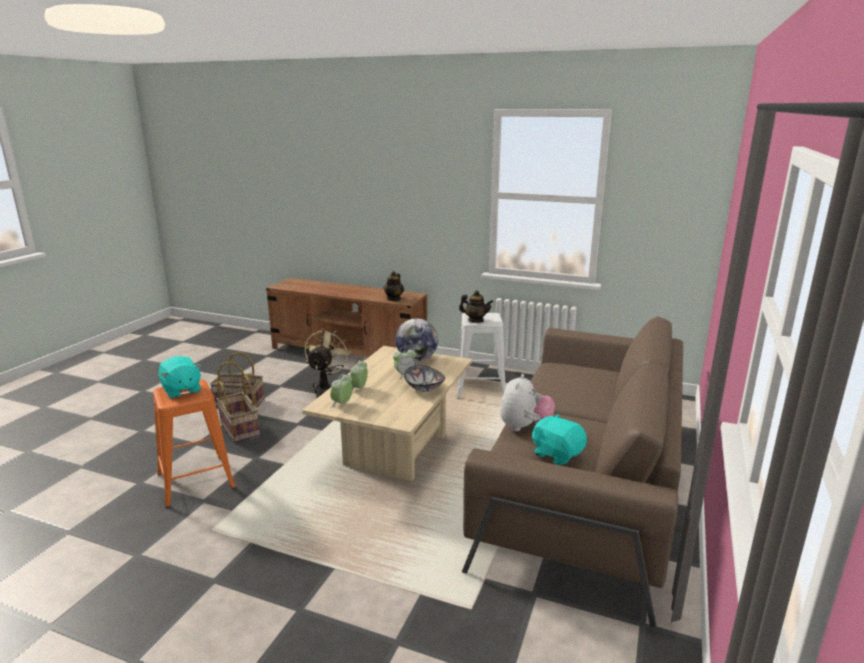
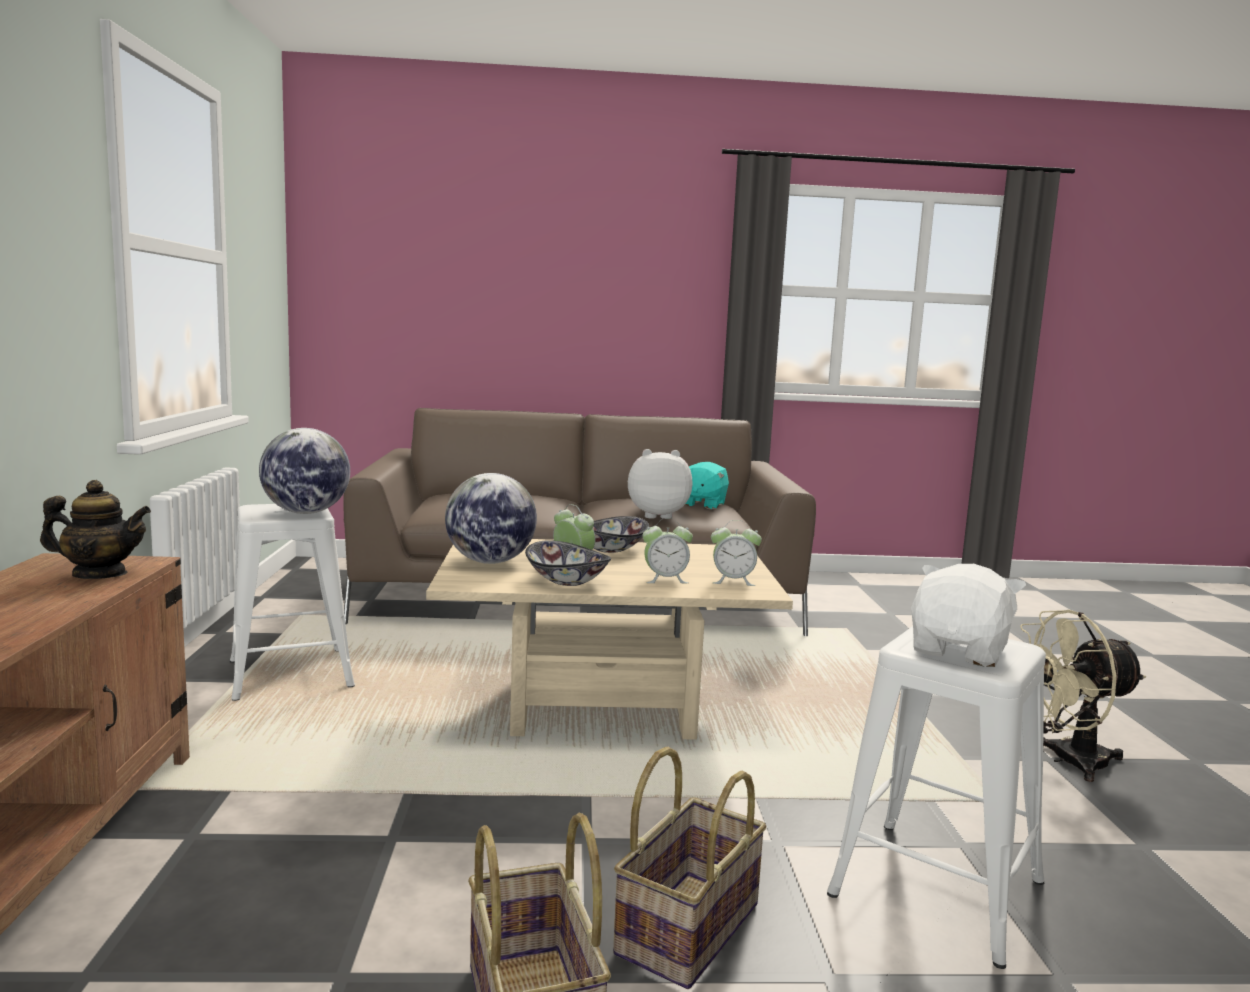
camera: 115 degrees left, 10 degrees down
(181, 390) = (960, 651): turquoise plush toy -> white plush toy
(196, 480) = (936, 887): orange stool -> white stool
(326, 389) = (345, 862): beige fan -> beige fan (1068, 761)
(374, 369) = (568, 581): none -> bowl
(475, 320) = (306, 513): teapot -> globe

